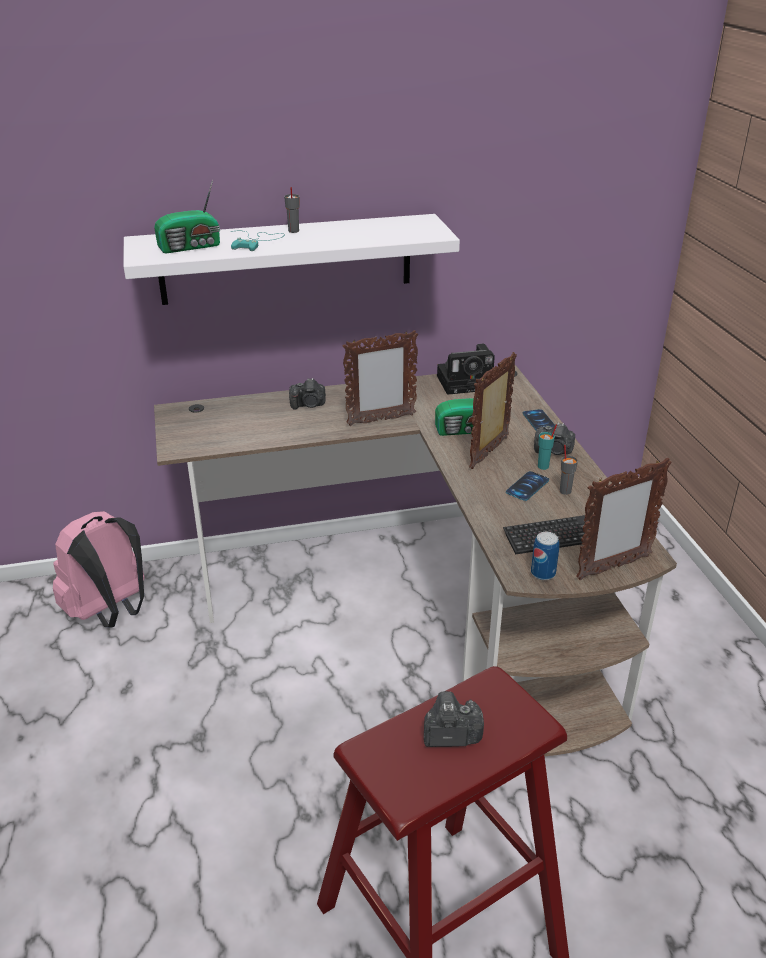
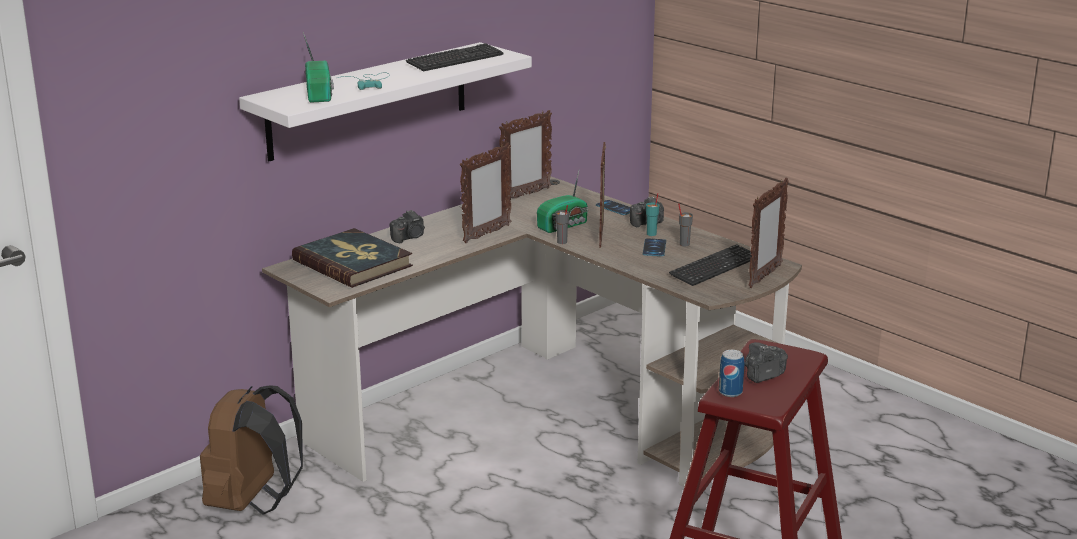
camera: 30 degrees left, 10 degrees down
(110, 612) = (253, 503): pink backpack -> brown backpack
(191, 247) = (320, 94): radio -> radio turned 45 degrees counterclockwise
(227, 421) = (353, 263): none -> book
(293, 231) = (386, 70): grey cup -> grey cup (562, 242)
(376, 230) = (455, 60): none -> keyboard
(468, 382) = (525, 195): camera -> picture frame
(543, 573) = (722, 291): can -> can (730, 392)

